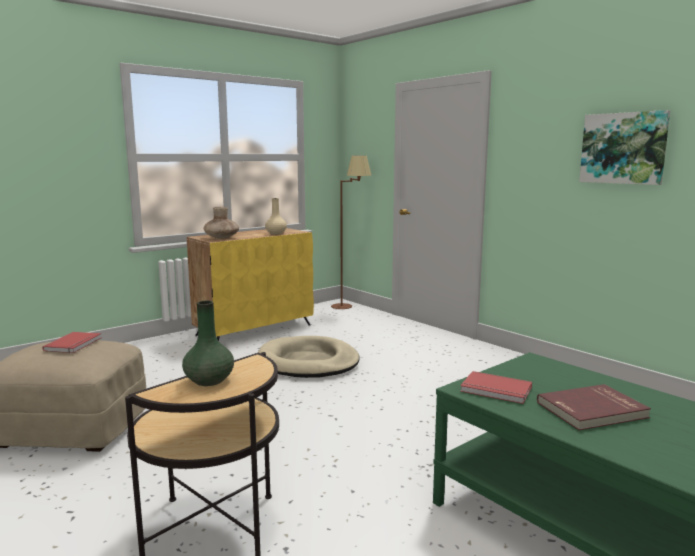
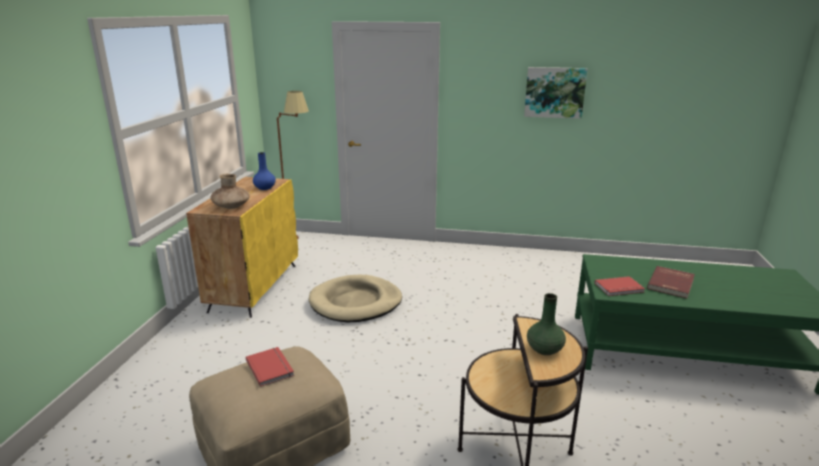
camera: 40 degrees left, 10 degrees up
(276, 233) = (265, 188): beige vase -> blue vase

